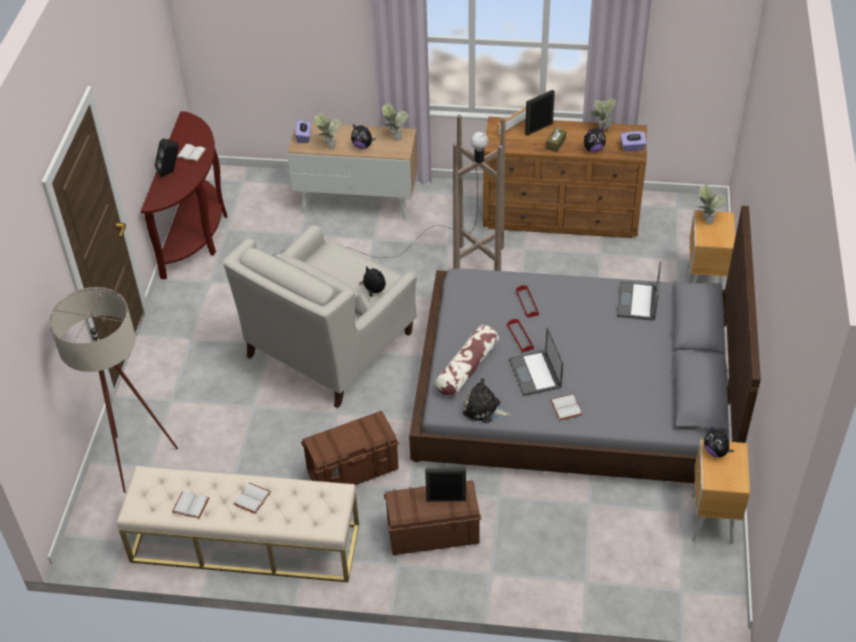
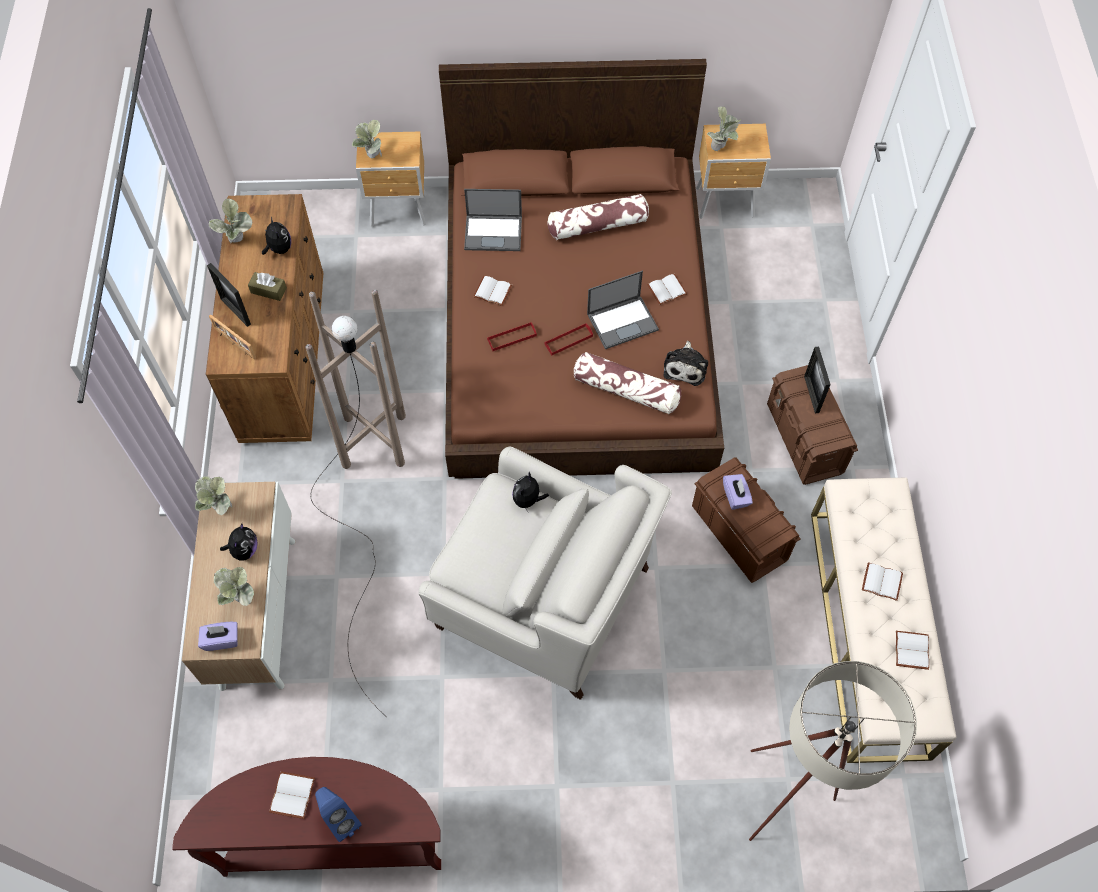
camera: 100 degrees left, 15 degrees up
(170, 172) = (340, 818): black speaker -> blue speaker
(575, 295) = (492, 292): none -> white book
(576, 389) = (576, 322): grey bed -> brown bed
(632, 147) = (275, 208): purple tissue box -> purple tissue box (736, 496)
(642, 369) = (597, 225): none -> pillow
(716, 451) = (721, 148): plush toy -> potted plant

